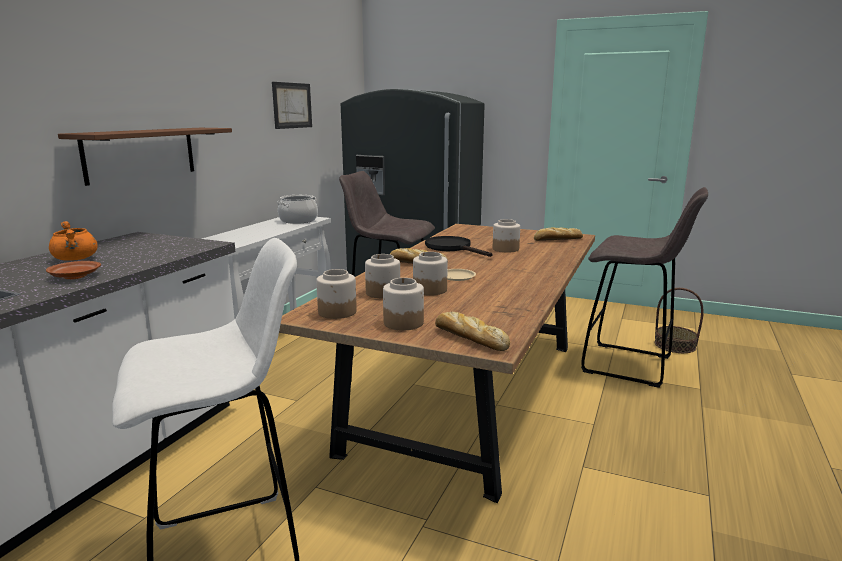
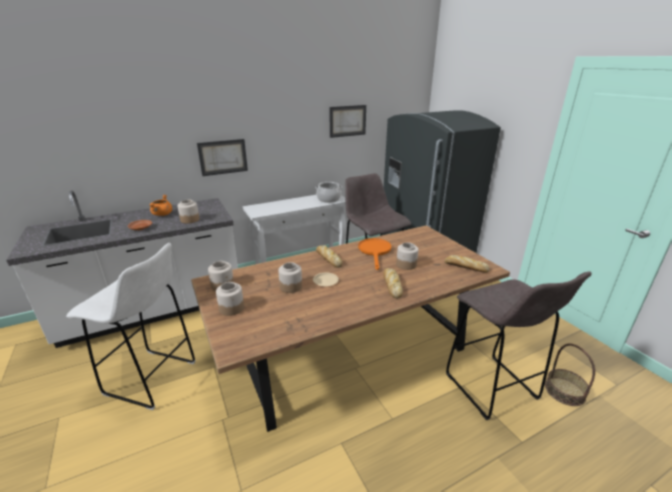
camera: 40 degrees right, 10 degrees up
(141, 154) = (223, 157): brown shelf -> picture
(382, 293) = (266, 278): jar -> jar (190, 220)
(452, 248) = (375, 251): black frying pan -> orange frying pan
(469, 338) = (235, 337): bread -> bread (392, 285)

